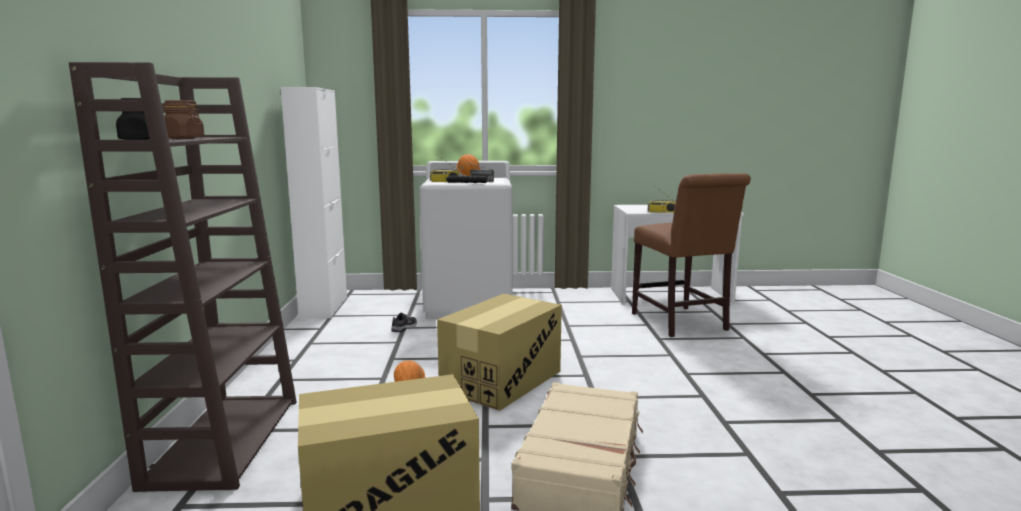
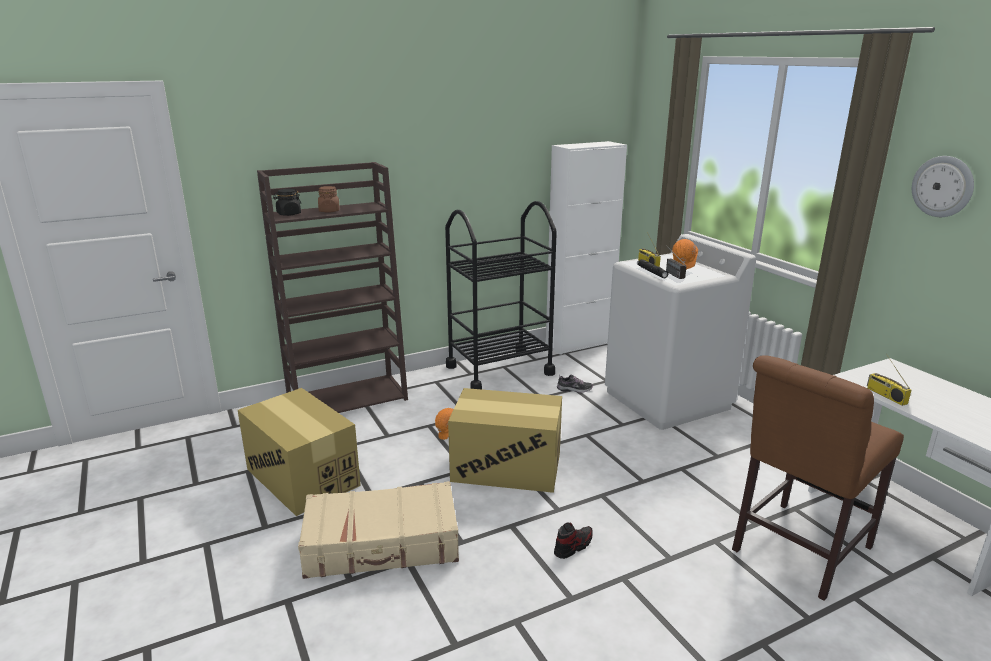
camera: 65 degrees right, 10 degrees up
(313, 346) = (499, 370): none -> black cart
(620, 88) = (943, 186): none -> wall clock
(639, 380) = (573, 546): none -> shoe

